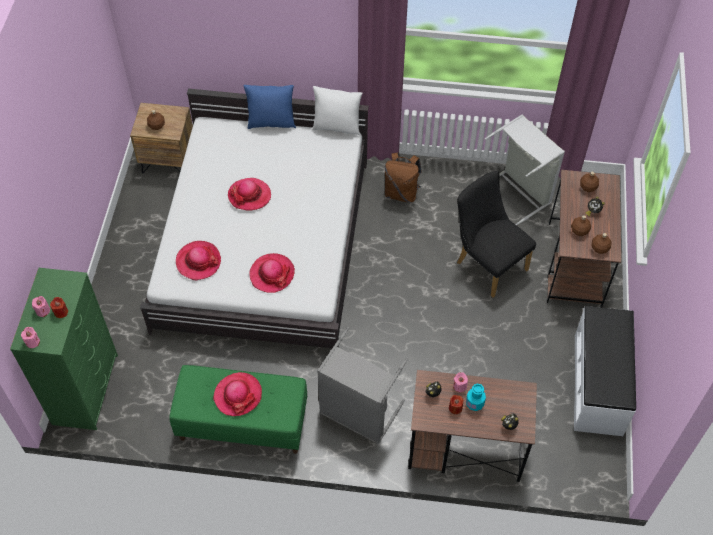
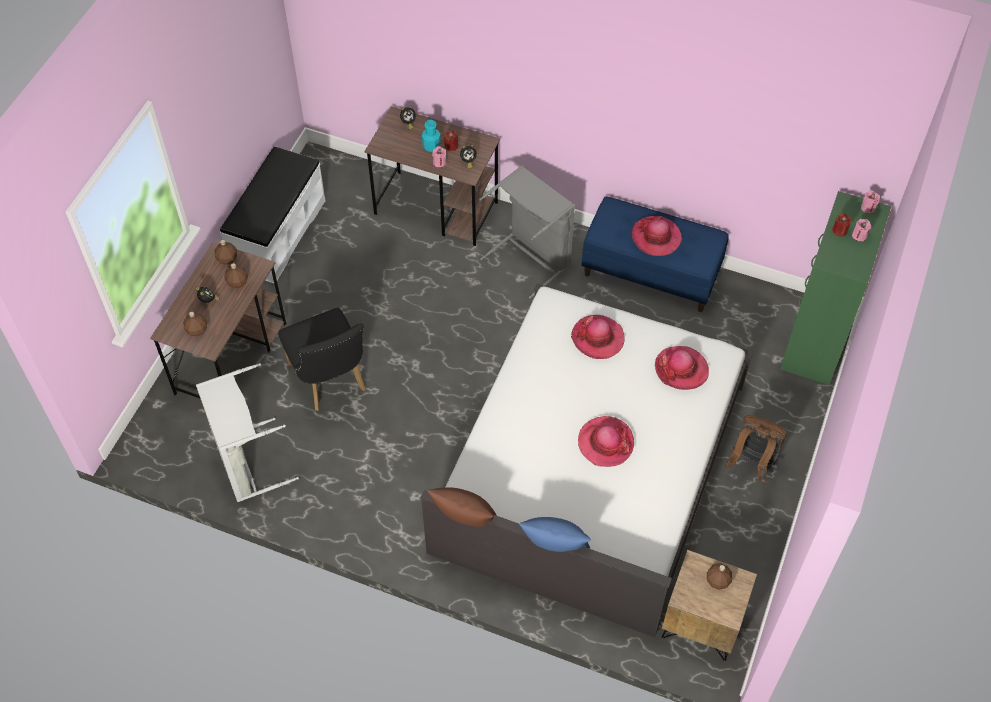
camera: 165 degrees left, 0 degrees up
(242, 424) = (651, 273): green bench -> blue bench
(337, 127) = (465, 523): white pillow -> brown pillow
(401, 193) = (396, 497): brown backpack -> brown backpack (751, 464)

